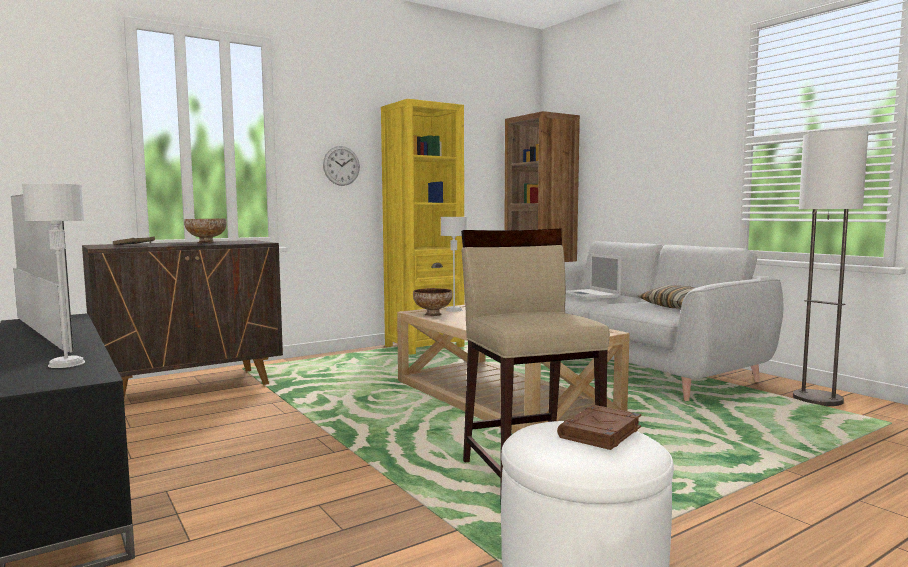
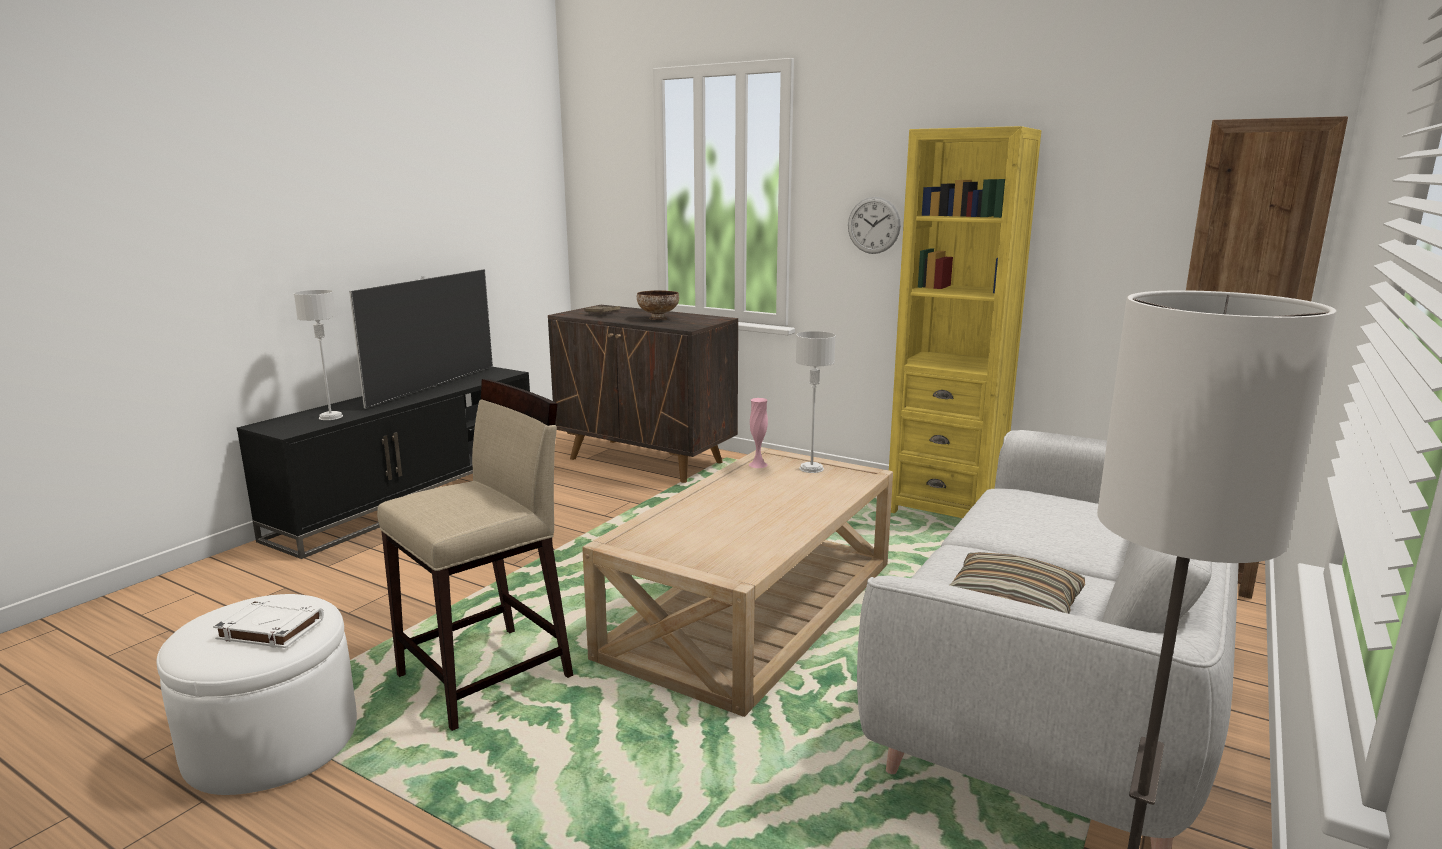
camera: 65 degrees right, 10 degrees up
(432, 314) = (758, 465): bowl -> pink vase
(590, 295) = (1037, 523): laptop -> none
(600, 433) = (269, 629): brown book -> white book

